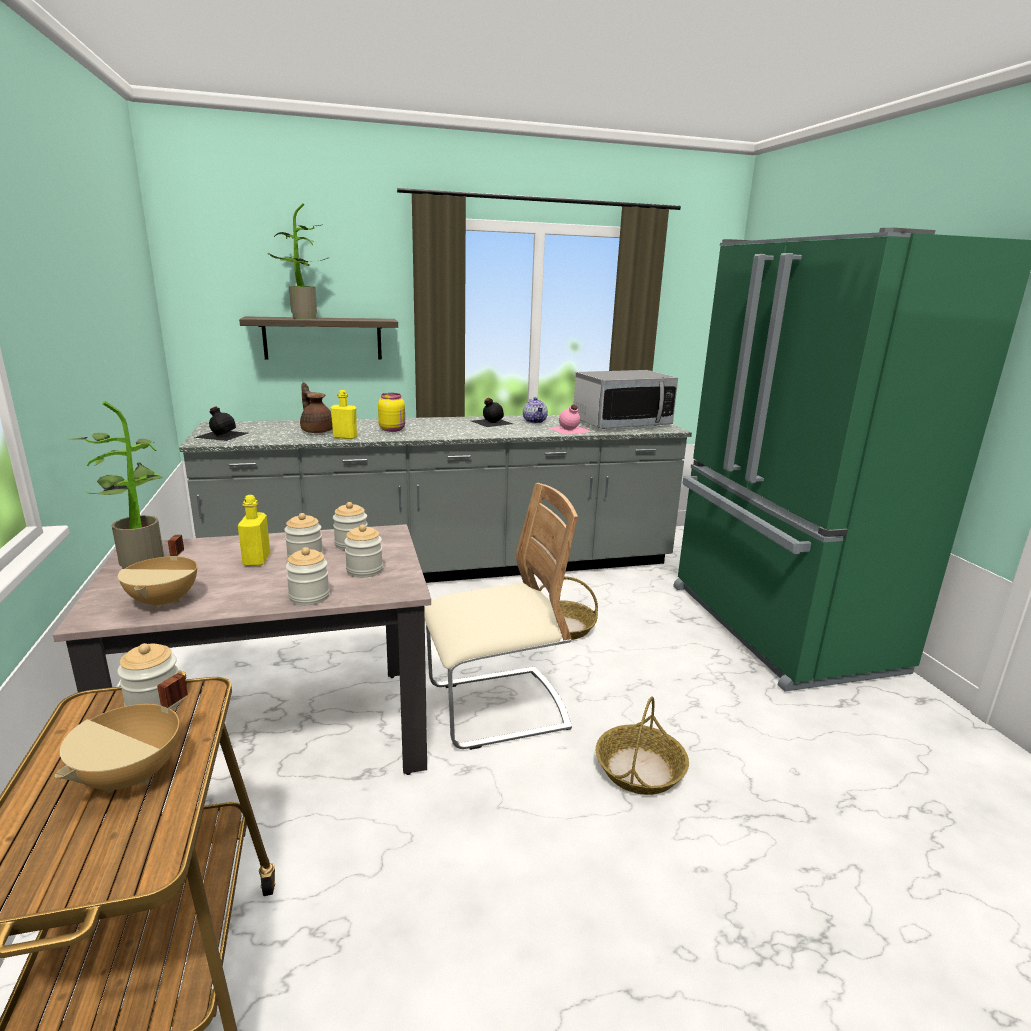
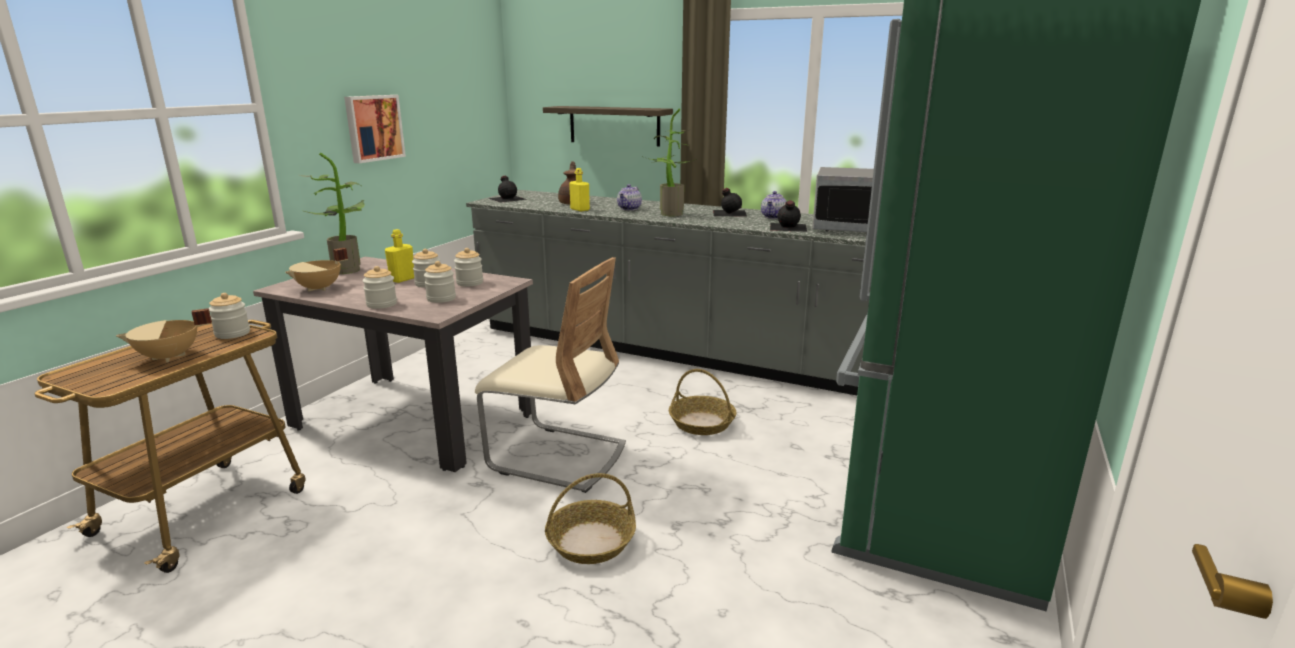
camera: 40 degrees right, 0 degrees up
(84, 357) = (373, 128): none -> picture
(302, 318) = (591, 107): potted plant -> potted plant (668, 214)
(392, 429) = (629, 208): yellow jar -> teapot
(569, 429) = (787, 227): pink bottle -> black bottle

